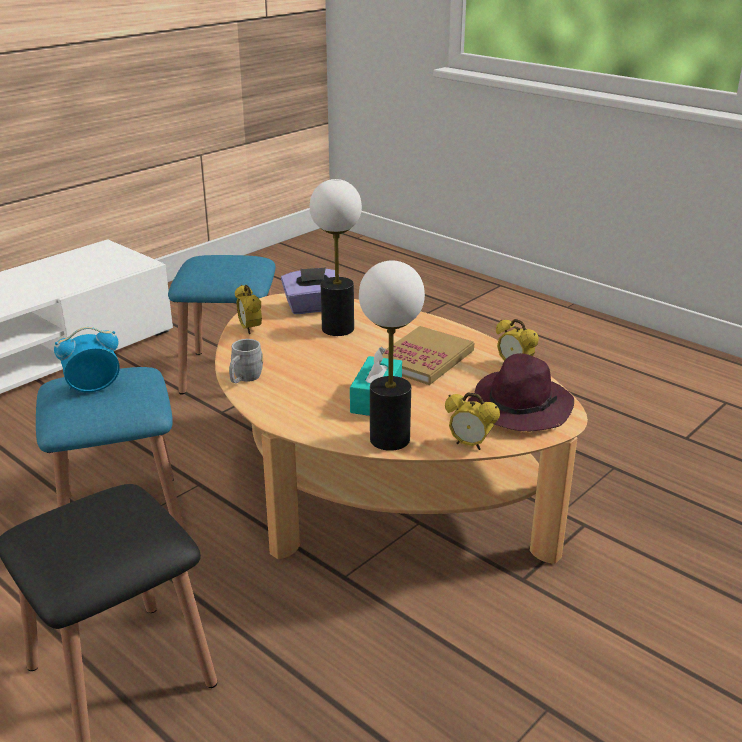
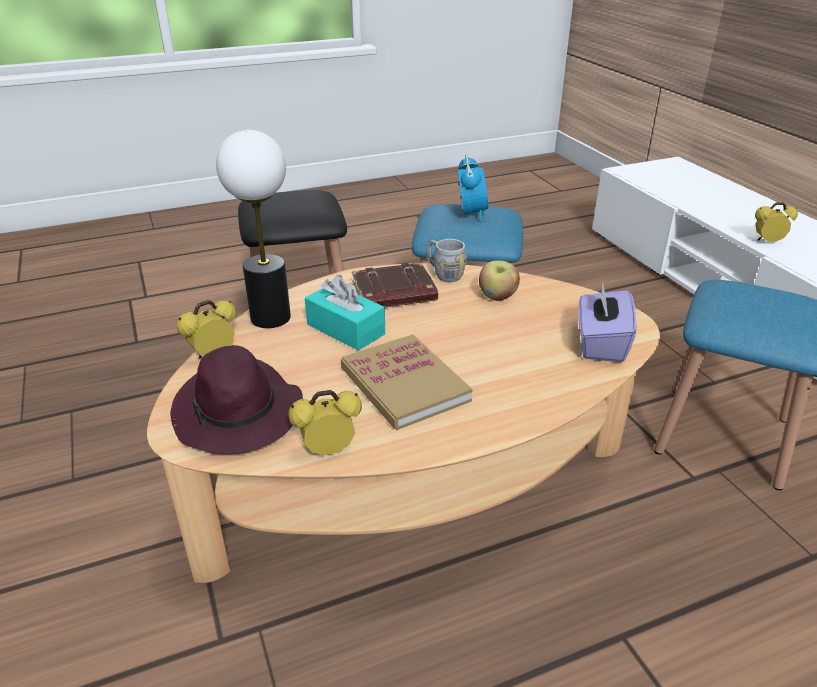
camera: 115 degrees right, 5 degrees up
(250, 329) = (555, 294): alarm clock -> alarm clock (767, 242)
(271, 349) = (497, 297): none -> apple
(300, 393) = (393, 294): none -> brown book
(337, 328) = (527, 346): table lamp -> none

